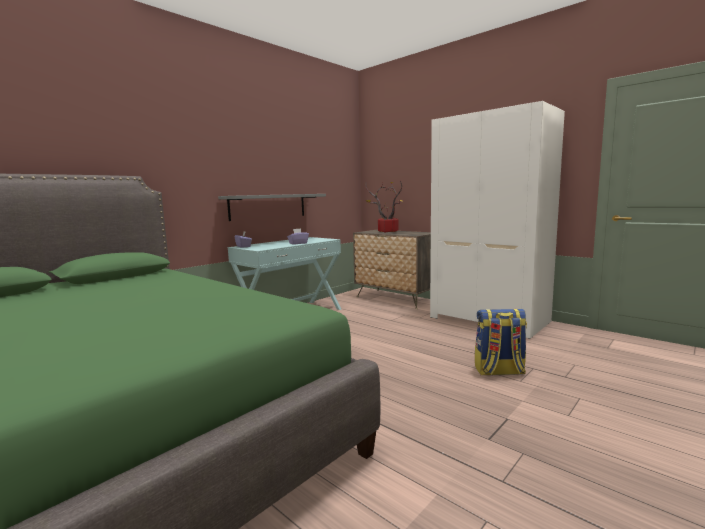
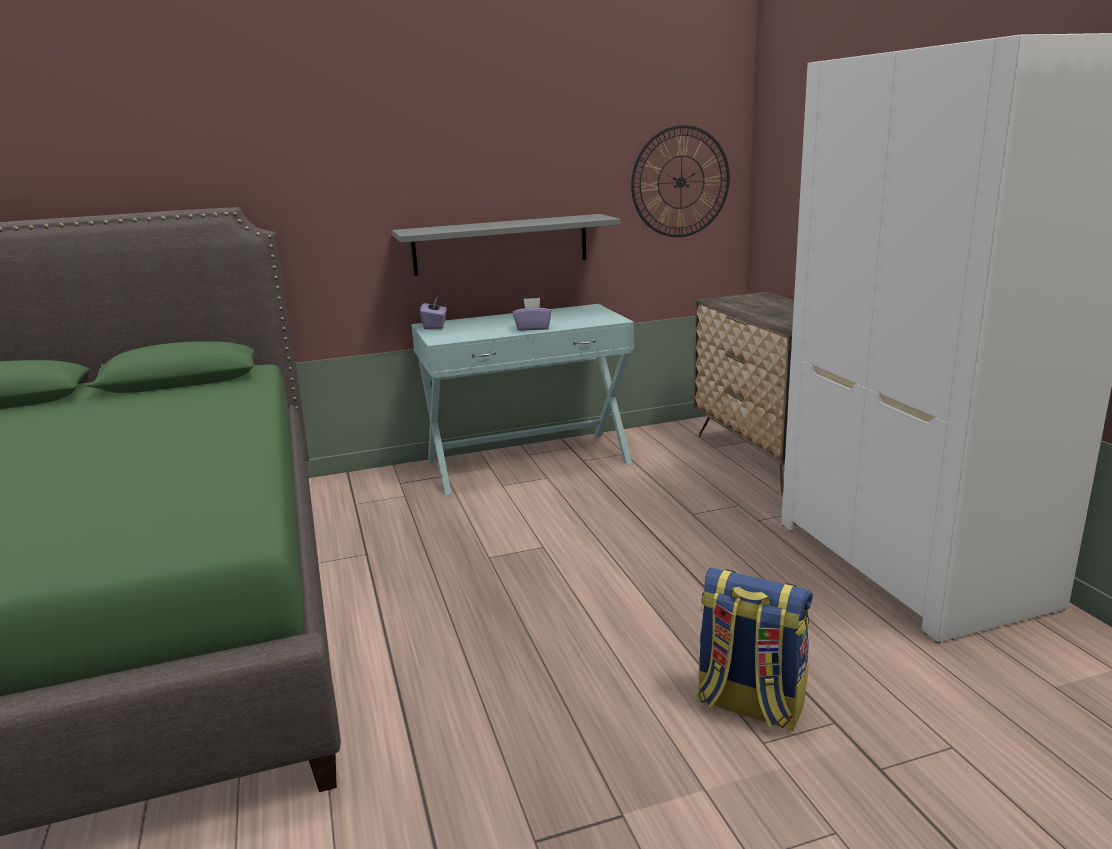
camera: 30 degrees right, 10 degrees up
(337, 182) = (680, 182): none -> wall clock
(386, 231) = (763, 305): potted plant -> none

